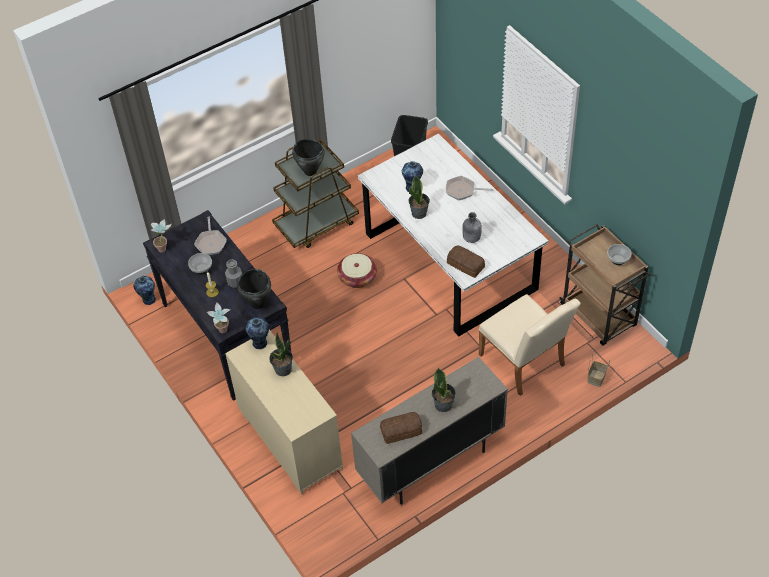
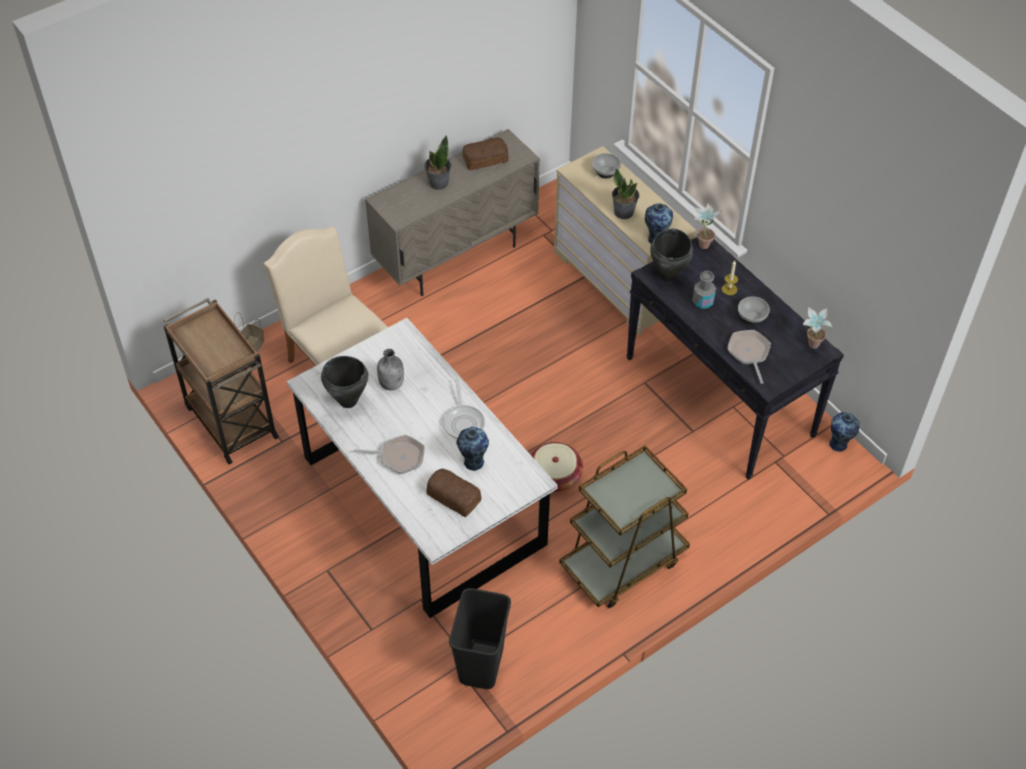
camera: 175 degrees right, 0 degrees up
(310, 171) = (629, 481): black cooking pot -> black cooking pot (348, 401)
(419, 213) = (463, 421): potted plant -> frying pan
(465, 265) = (402, 346): bread -> bread (453, 496)
(618, 260) = (199, 343): bowl -> bowl (605, 173)

